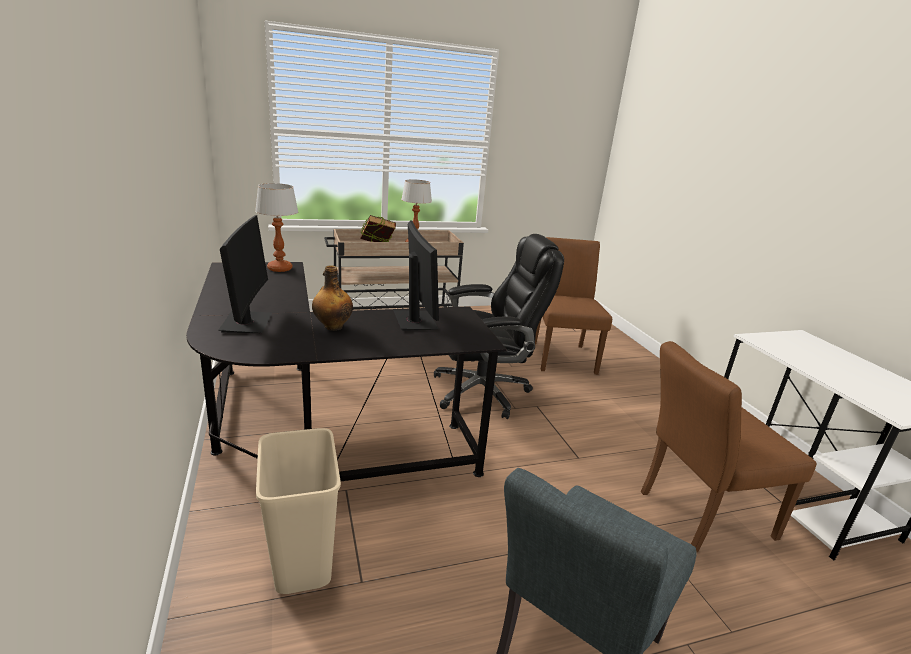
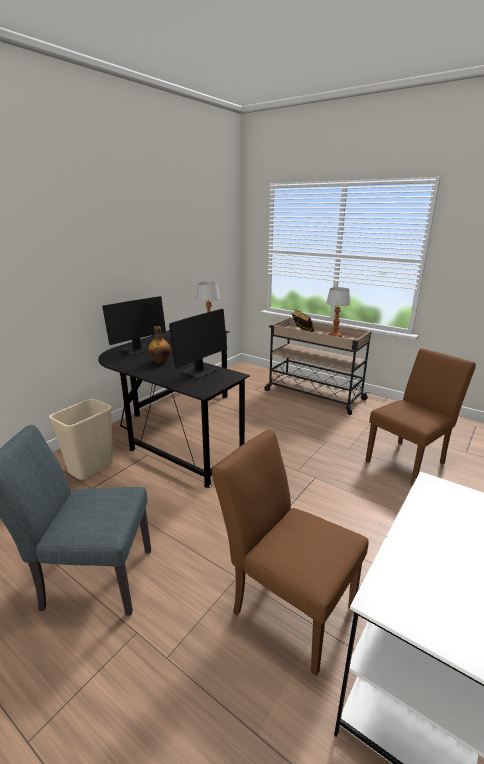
camera: 55 degrees right, 0 degrees up
(483, 391) = (296, 451): black office chair -> none

